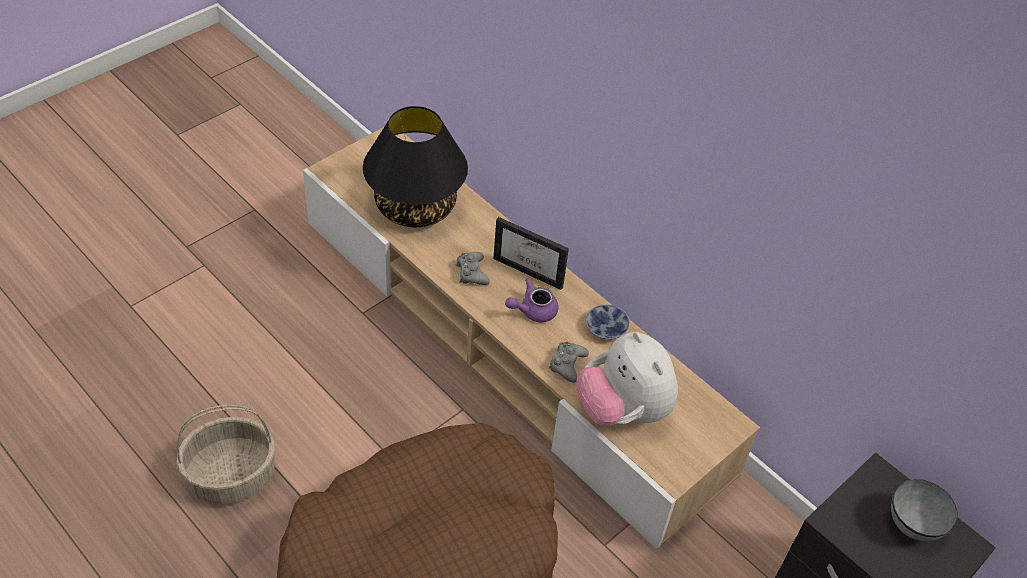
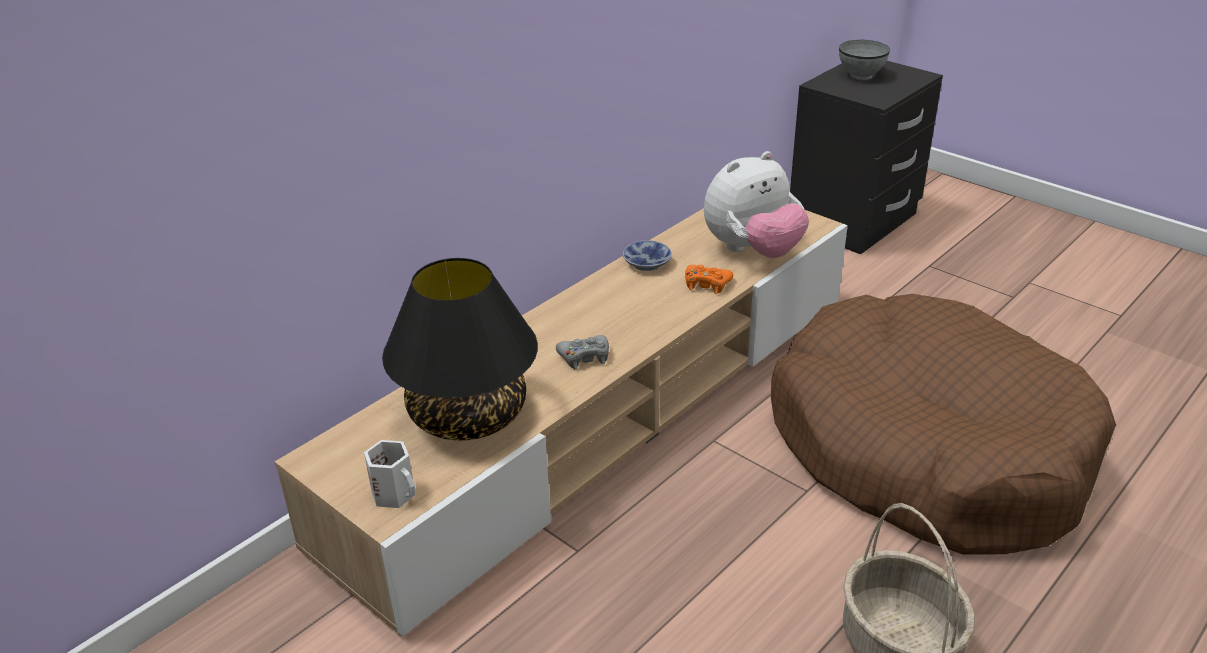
camera: 90 degrees left, 15 degrees down
(347, 173) = (396, 493): none -> white mug
(533, 268) = (568, 313): picture frame -> none
(533, 310) = (635, 309): purple teapot -> none
(567, 364) = (706, 284): grey game controller -> orange game controller

